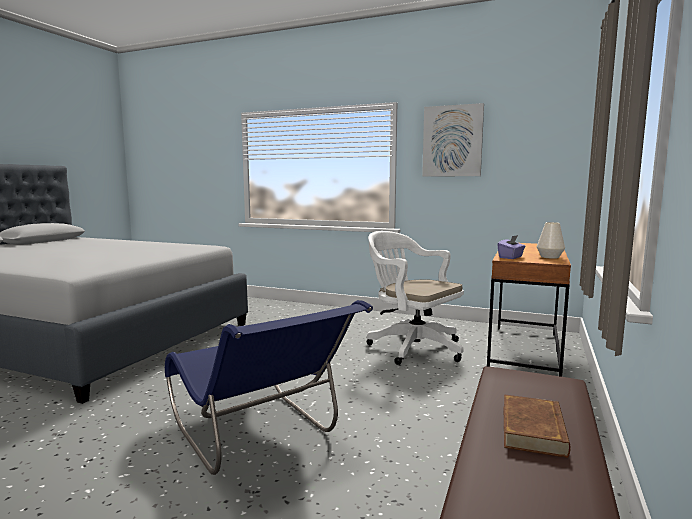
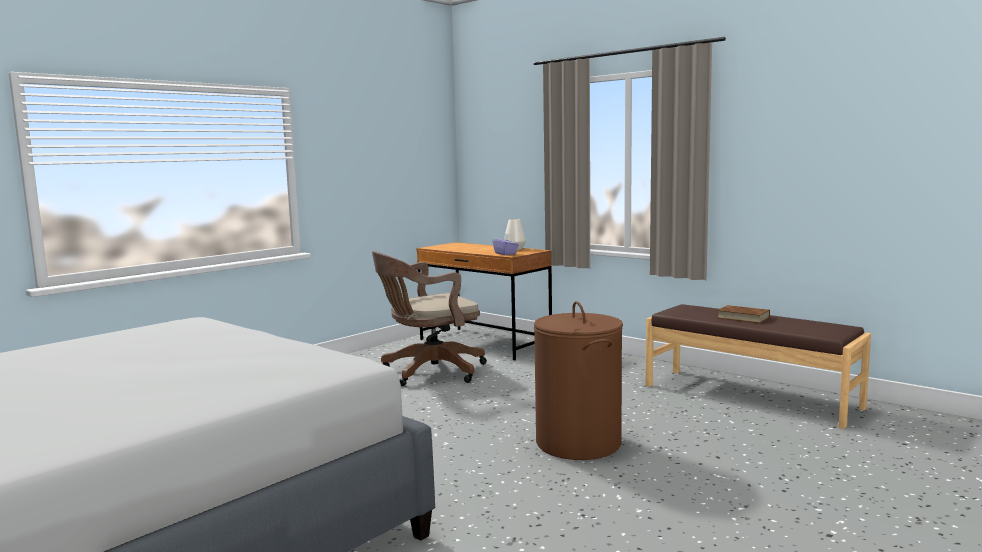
camera: 70 degrees left, 0 degrees up
(259, 437) = (579, 443): blue chair -> brown laundry basket
(412, 347) = (429, 372): white office chair -> brown office chair
(452, 141) = (351, 141): picture -> none

